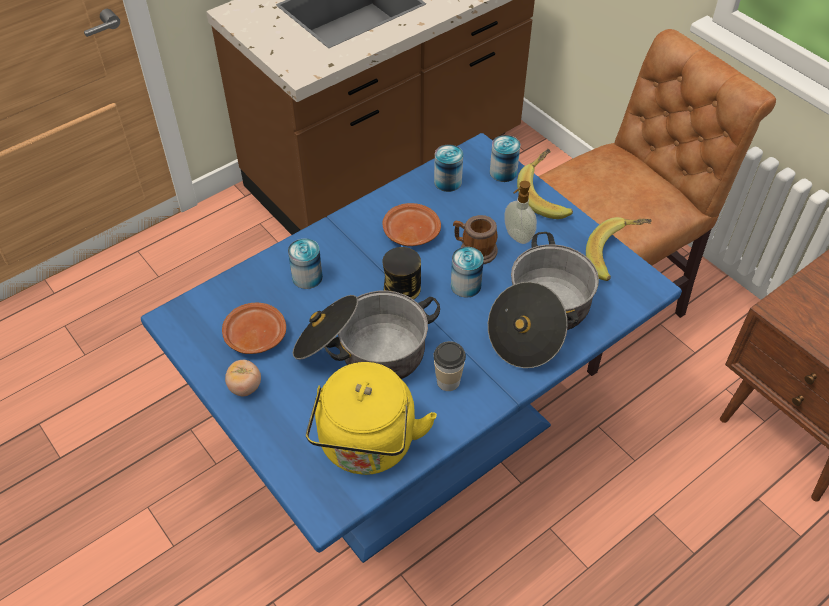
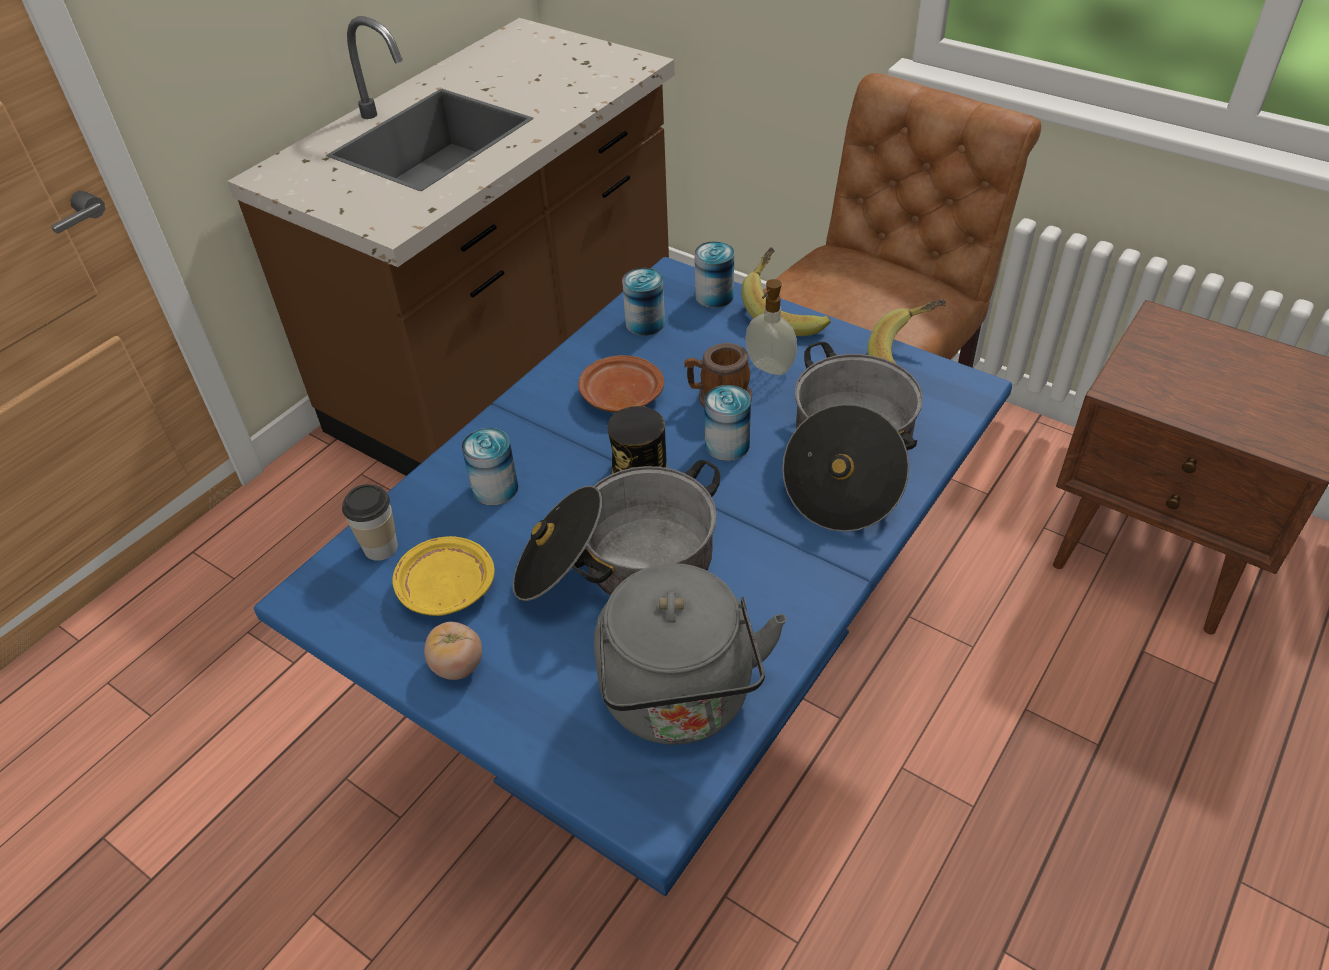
camera: 15 degrees left, 5 degrees down
(255, 335) = (445, 587): brown plate -> yellow plate
(367, 446) = (680, 700): yellow kettle -> grey kettle
(448, 381) = (758, 576): cup -> cup (380, 547)

